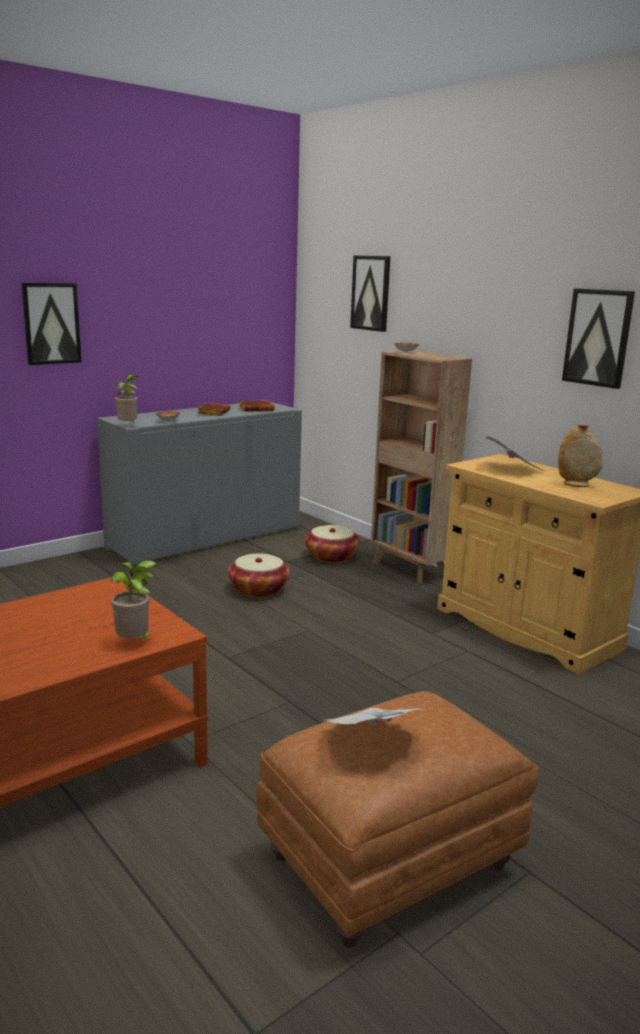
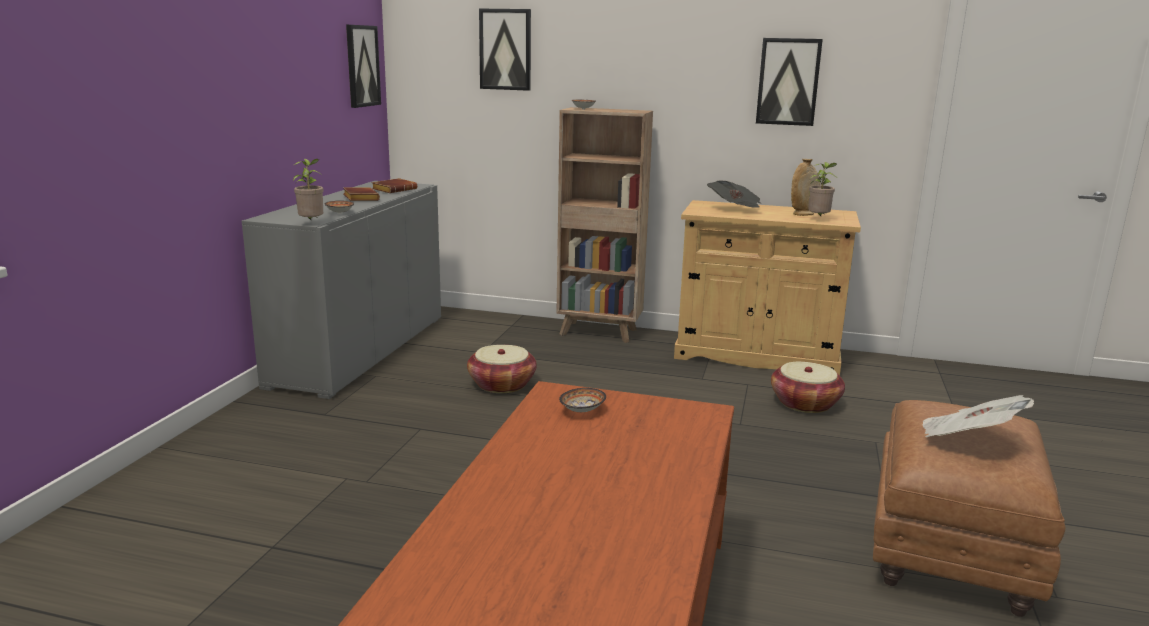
camera: 35 degrees left, 0 degrees up
(51, 323) = (187, 98): picture -> picture (362, 66)
(95, 603) = (581, 411): none -> bowl
(135, 642) = (696, 430): potted plant -> potted plant (818, 219)
(331, 557) = (516, 338): basket -> basket (805, 403)

